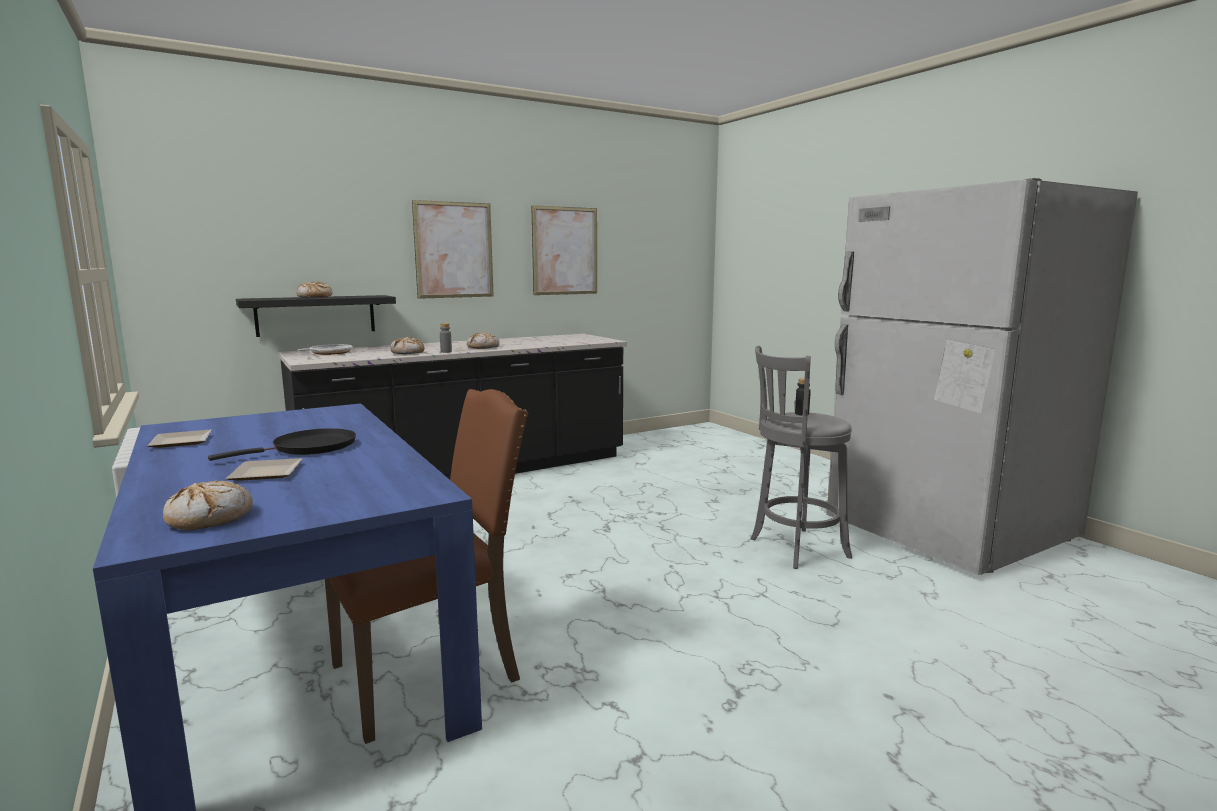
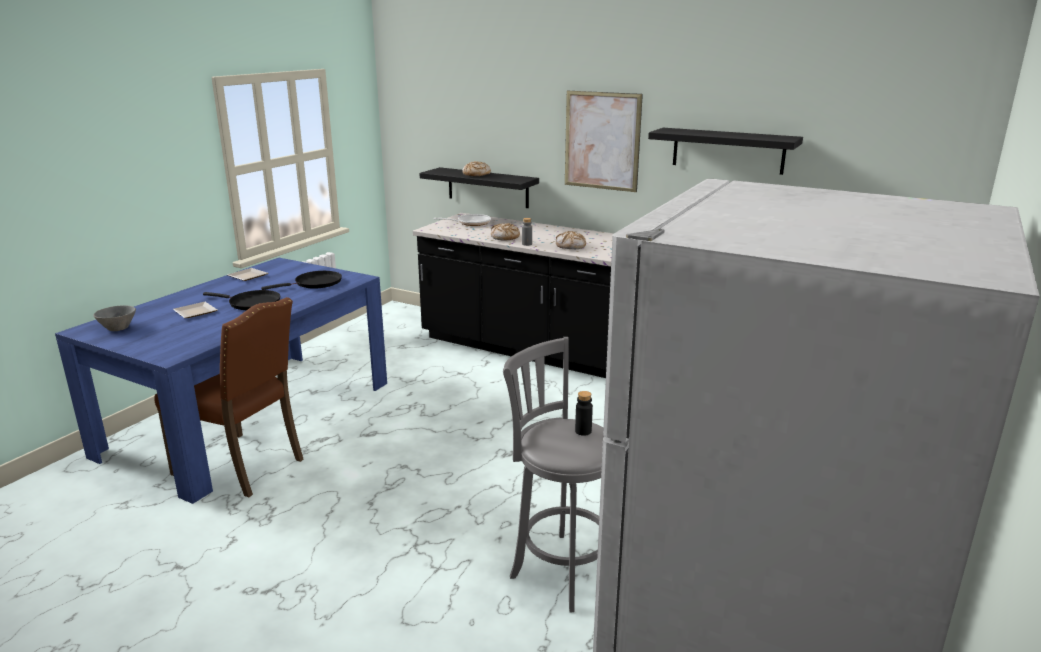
camera: 60 degrees right, 10 degrees up
(210, 517) = (119, 328): bread -> grey bowl
(312, 421) = (315, 283): none -> black frying pan
(565, 251) = (728, 150): picture -> black shelf

